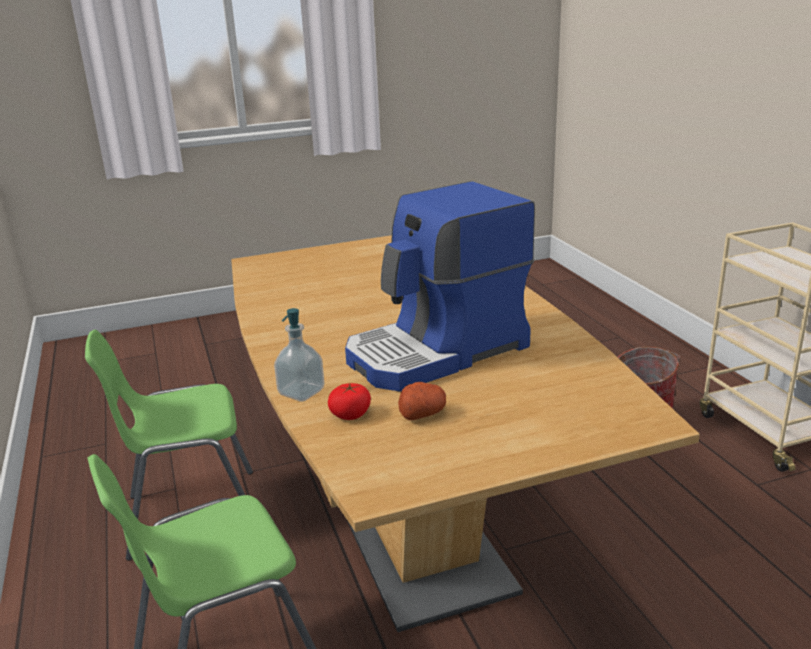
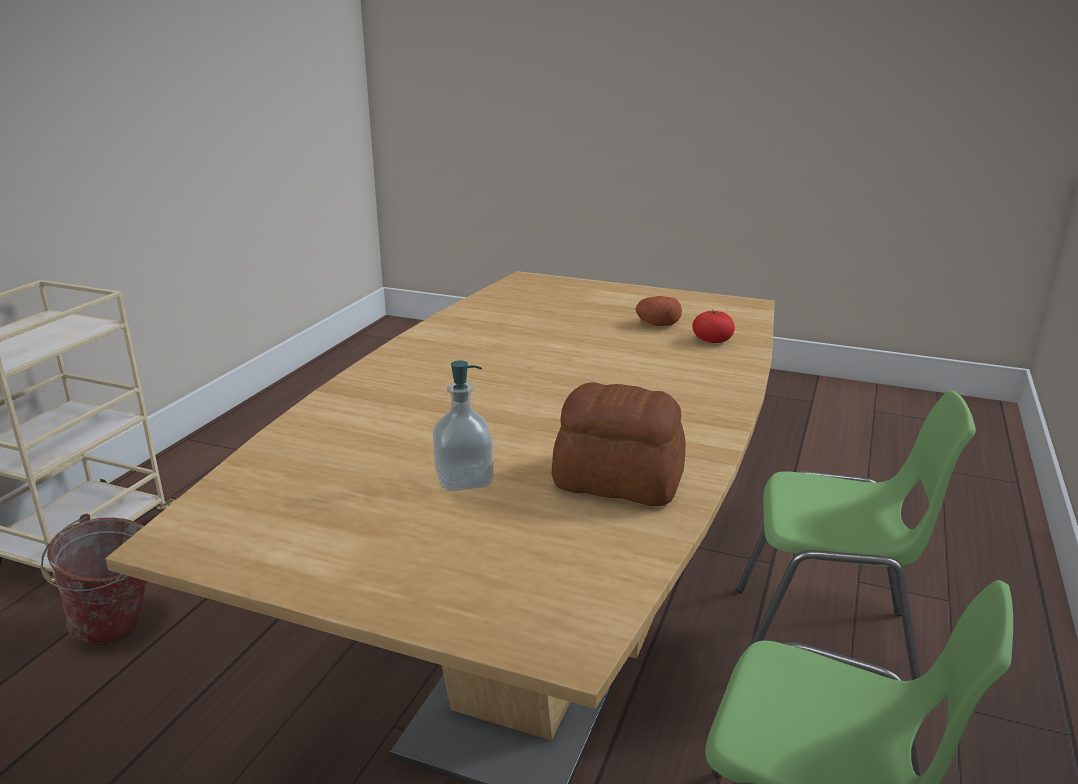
camera: 140 degrees left, 0 degrees up
(291, 300) = (619, 481): none -> bread
(301, 392) = (736, 367): soap dispenser -> soap dispenser (464, 479)
(438, 352) = (565, 354): coffee machine -> none

